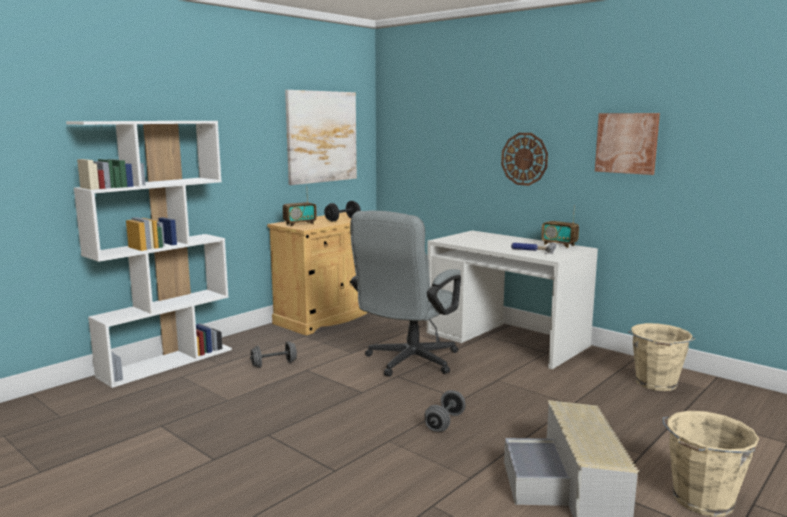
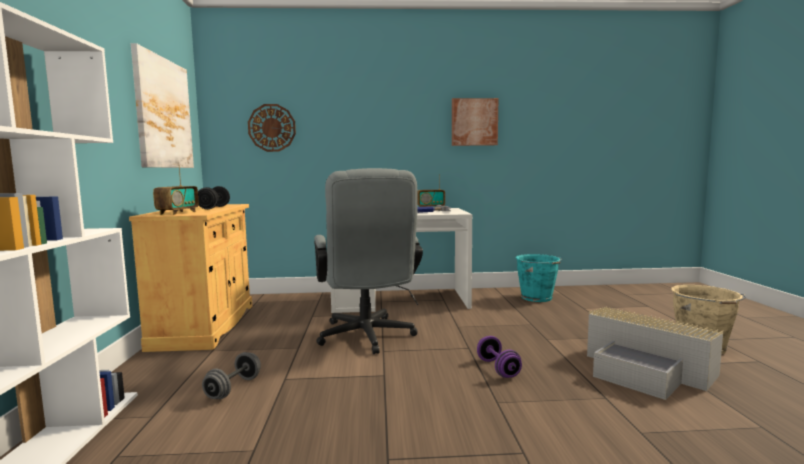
camera: 45 degrees left, 5 degrees down
(445, 422) = (498, 368): grey dumbbell -> purple dumbbell
(524, 159) = (385, 139): wall clock -> wall clock (272, 128)
(656, 383) = (537, 298): beige bucket -> turquoise bucket

